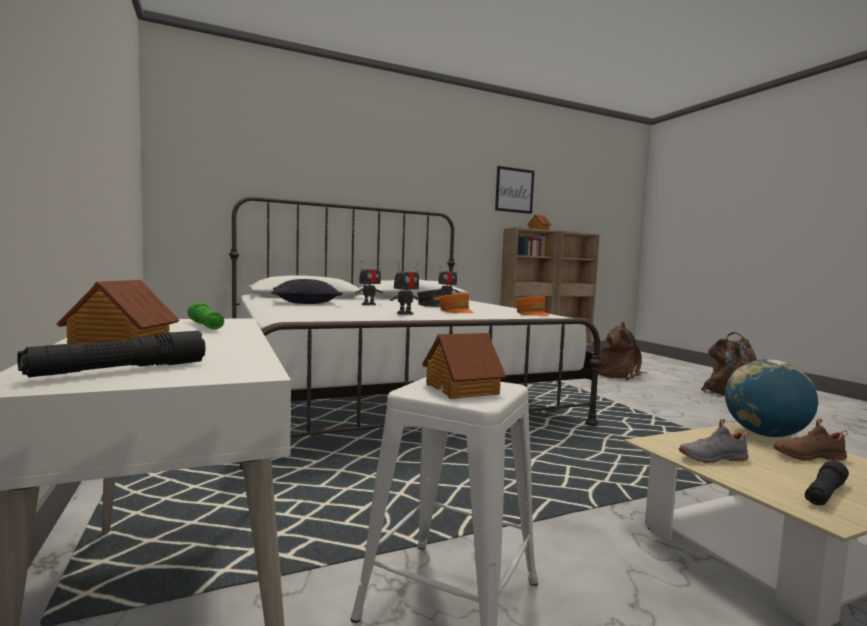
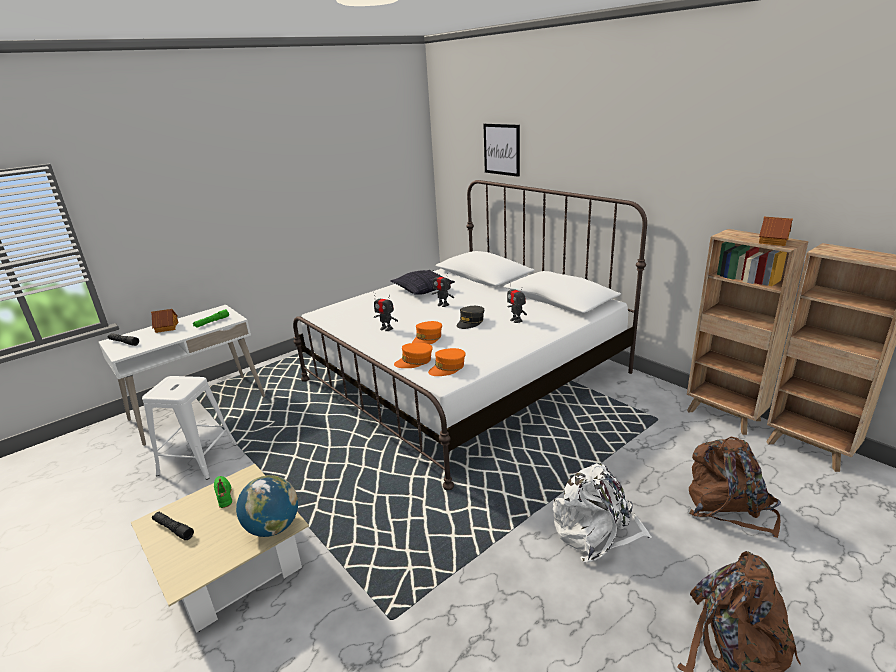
camera: 75 degrees right, 20 degrees up
(462, 389) = (172, 387): toy house -> none
(508, 316) = (414, 361): none -> orange cap
(514, 190) = (763, 167): picture -> picture (501, 149)
(647, 398) = (596, 531): none -> white backpack
(711, 458) = (224, 494): grey shoe -> green shoe
(807, 456) = (229, 538): brown shoe -> none

